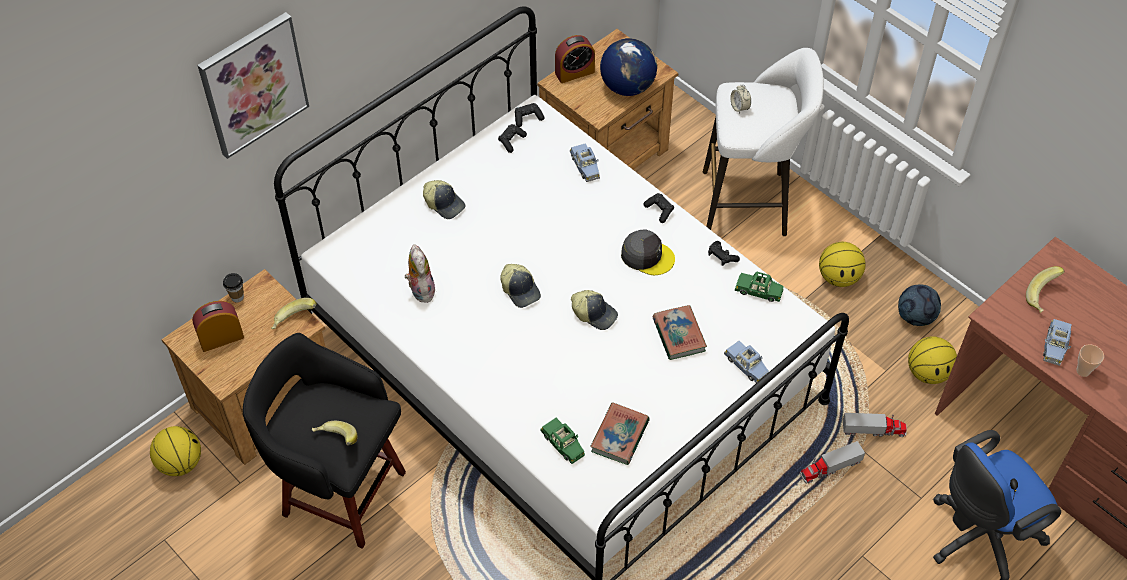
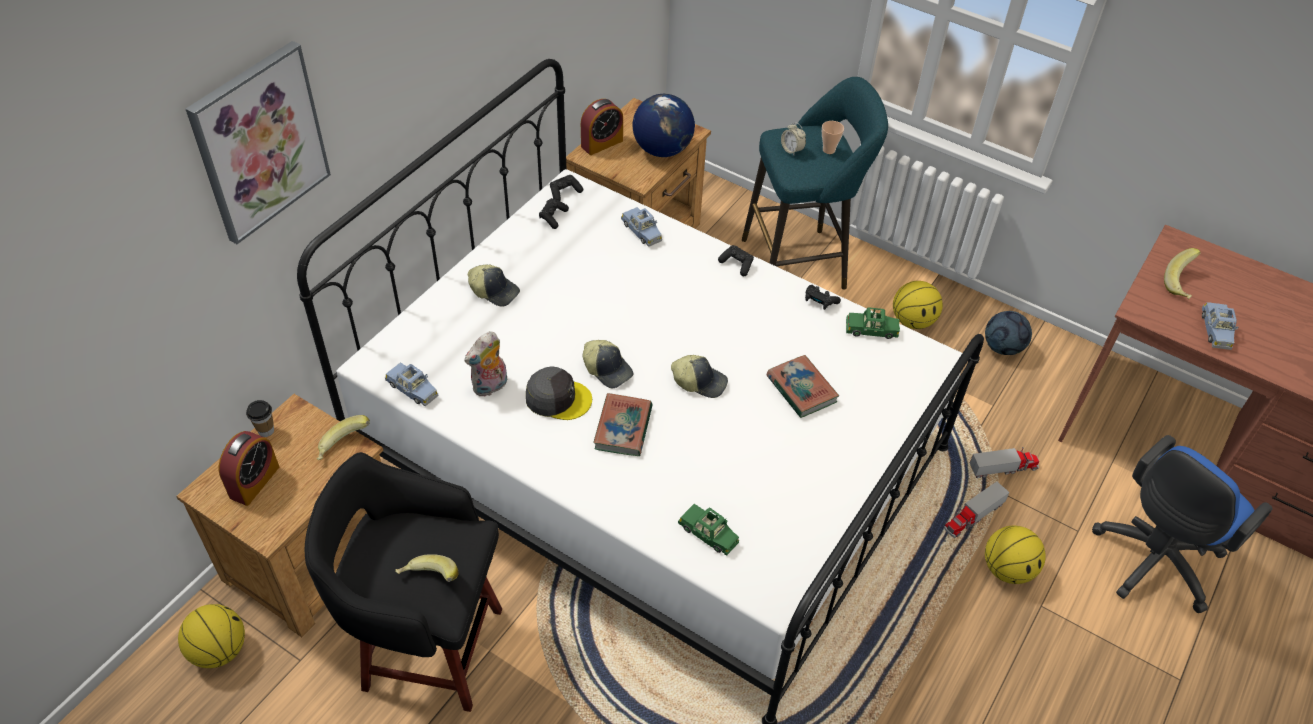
camera: 15 degrees left, 5 degrees down
(221, 338) = (254, 482): alarm clock -> alarm clock turned 150 degrees clockwise
(420, 290) = (490, 387): plush toy -> plush toy turned 105 degrees counterclockwise
(619, 436) = (772, 513): book -> book (623, 428)
(647, 256) = (739, 312): grey cap -> grey cap (558, 398)
(746, 365) = (887, 410): blue toy car -> blue toy car (412, 389)
(750, 203) = (800, 263): white stool -> turquoise stool
(928, 373) = (1036, 400): basketball -> basketball (1007, 569)
(1083, 371) = (1255, 351): cup -> cup (828, 150)

